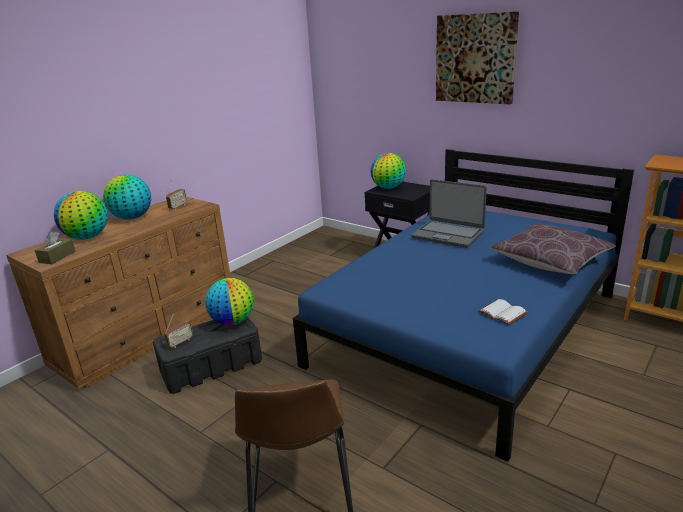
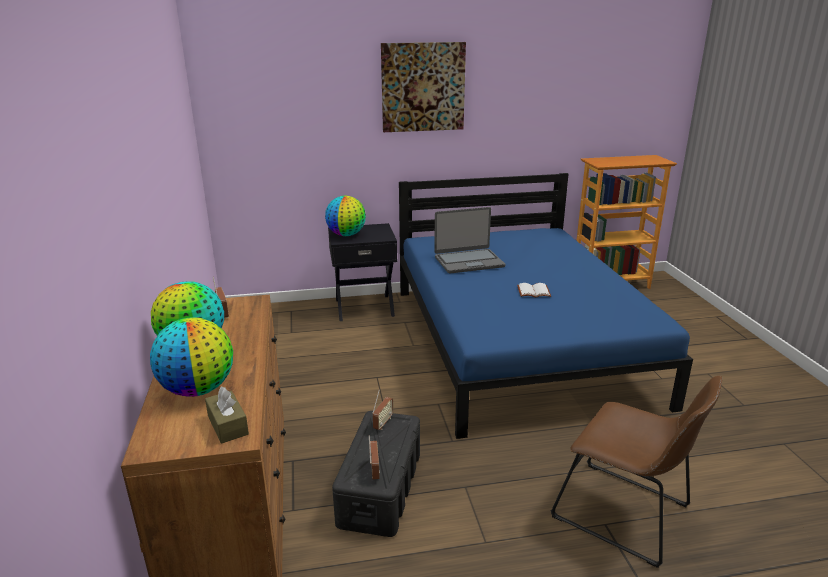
camera: 50 degrees left, 0 degrees up
(233, 321) = (383, 423): globe -> radio
(501, 313) = (620, 302): white book -> white book (533, 292)
(550, 261) = (570, 258): brown pillow -> none

